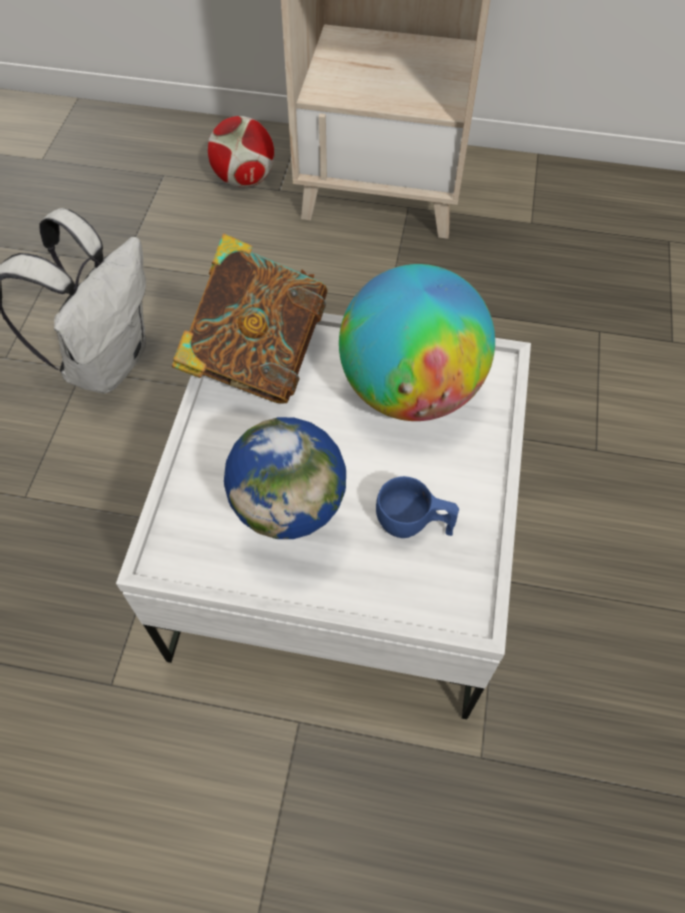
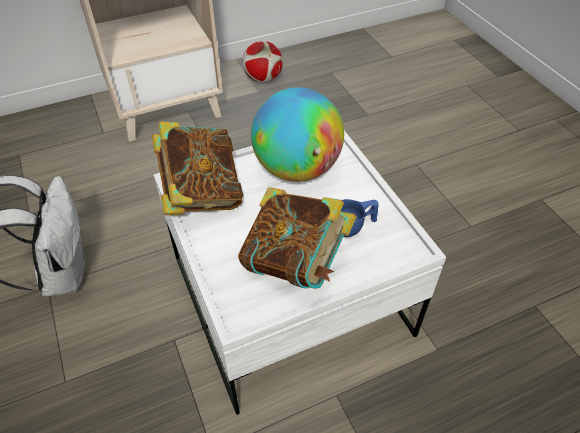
camera: 35 degrees left, 10 degrees down
(245, 179) = (76, 135): football -> football (263, 79)
(293, 528) = (295, 262): globe -> book

